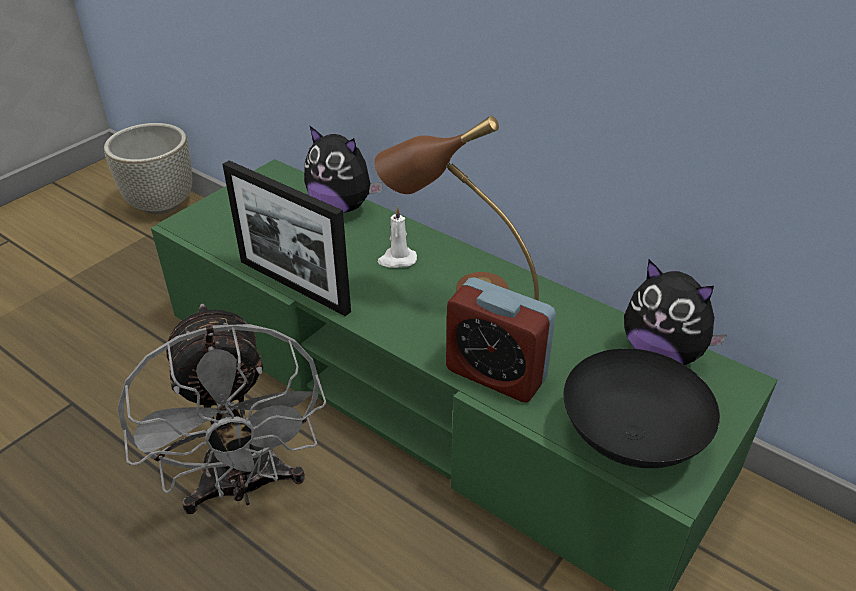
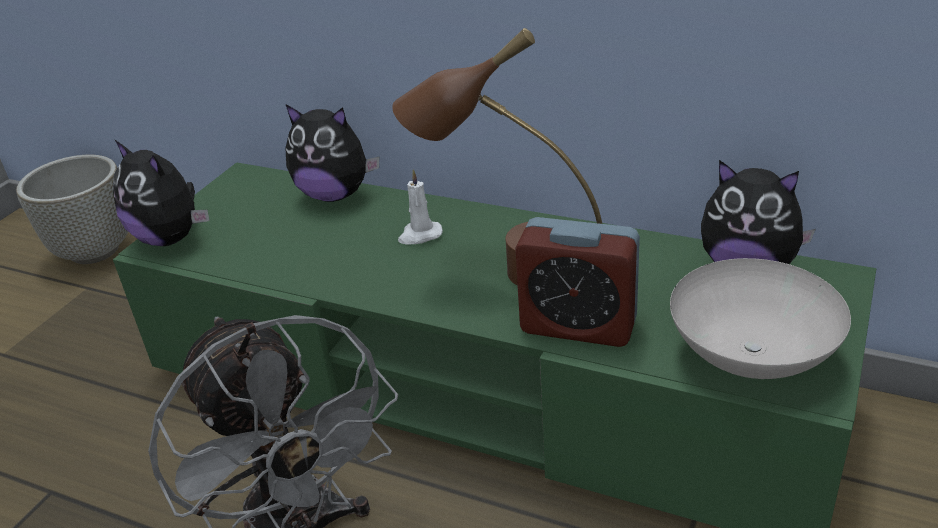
camera: 10 degrees left, 5 degrees down
(201, 219) = (171, 238): none -> plush toy
(294, 286) = (310, 284): picture frame -> none
(633, 439) = (754, 357): black bowl -> white bowl

